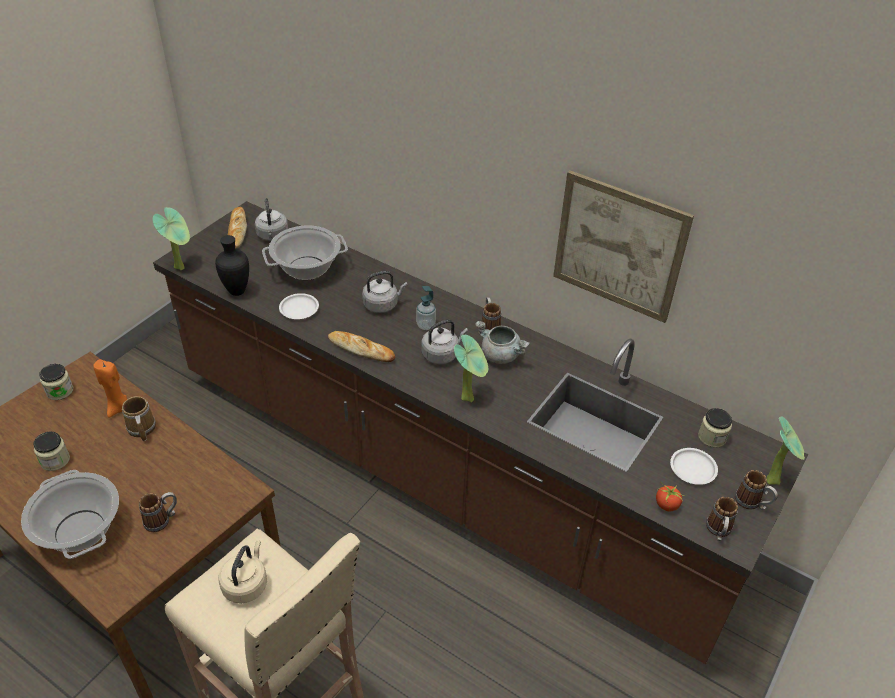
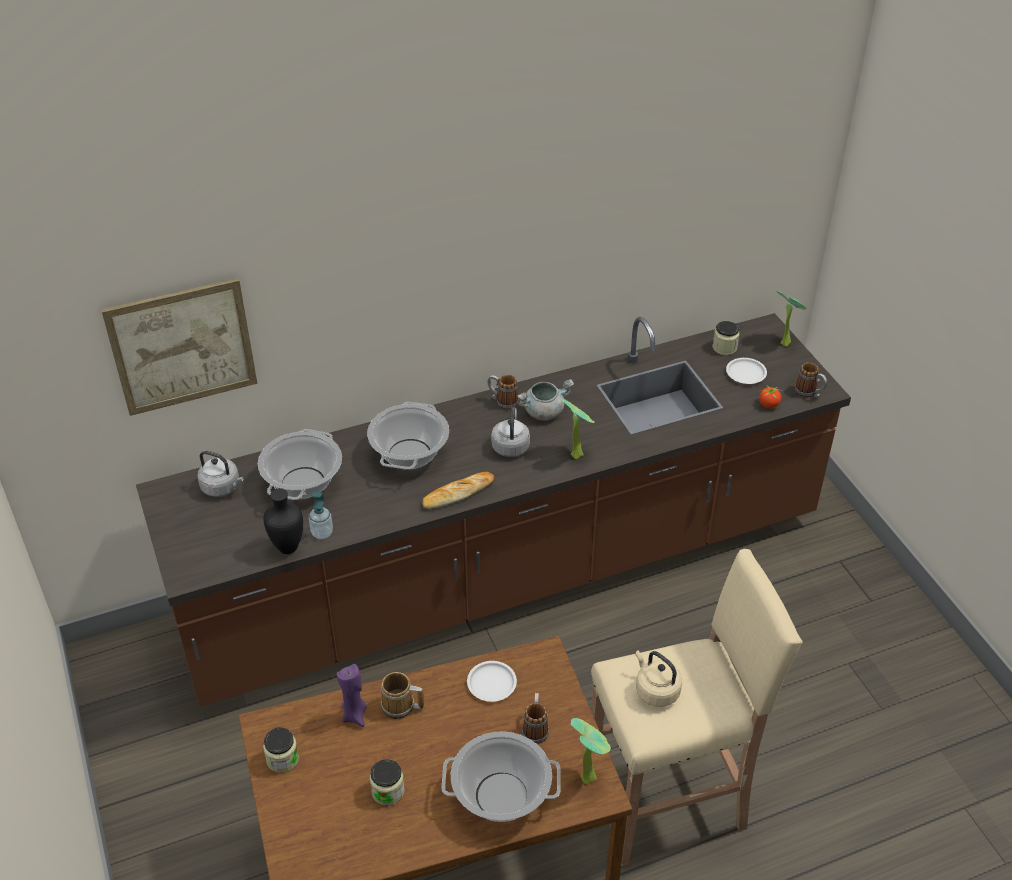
camera: 55 degrees left, 0 degrees up
(119, 408) = (355, 715): orange candle -> purple candle
(182, 267) = (201, 577): potted plant -> potted plant (589, 776)
(237, 230) = (183, 511): bread -> none
(299, 308) = (360, 512): white plate -> white plate (491, 683)
(382, 305) = (409, 454): grey kettle -> cooking pot
(426, 325) = (464, 439): soap dispenser -> soap dispenser (322, 533)
(619, 247) = (596, 251): picture -> picture (182, 346)
(752, 503) = (797, 364): mug -> none

